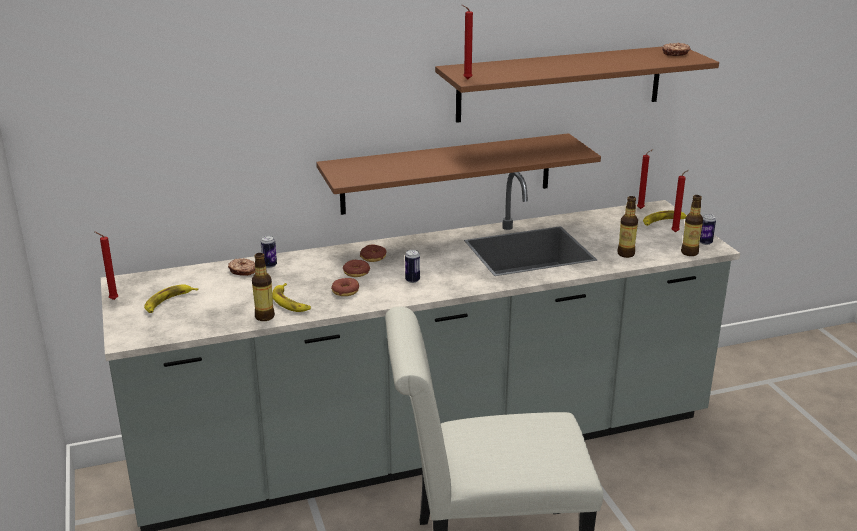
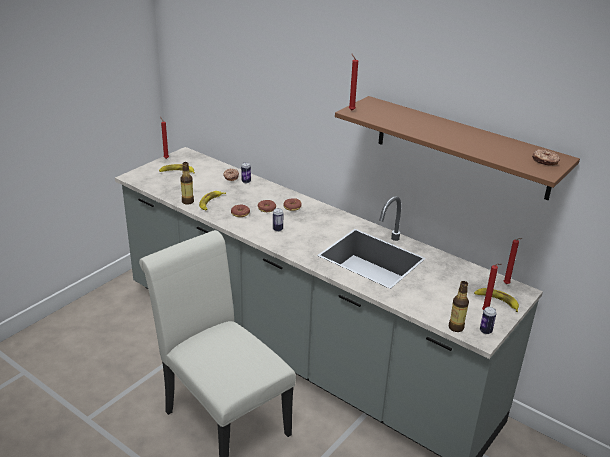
camera: 55 degrees right, 5 degrees up
(447, 173) = (370, 178): brown shelf -> none
(626, 254) = (415, 298): bottle -> none

